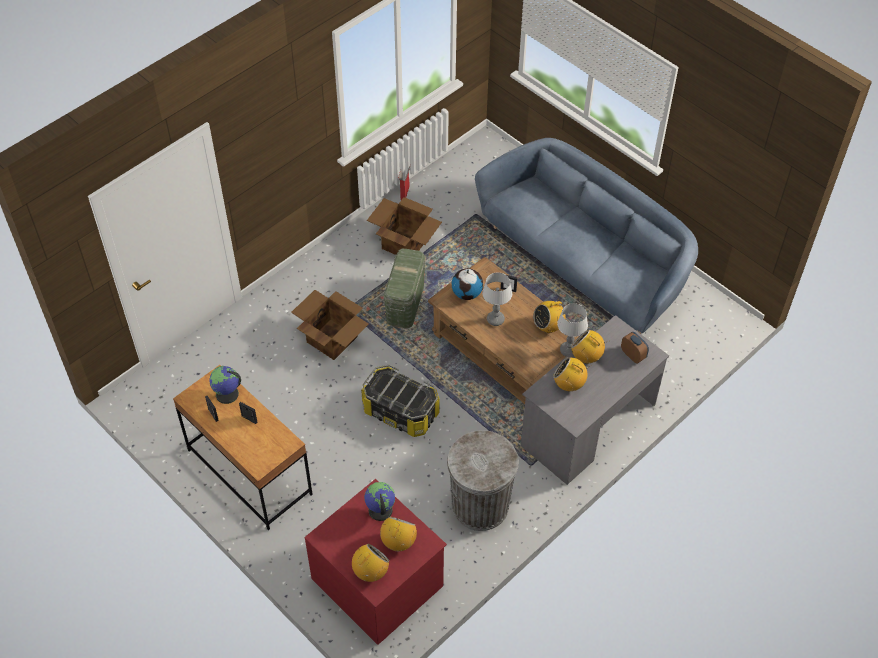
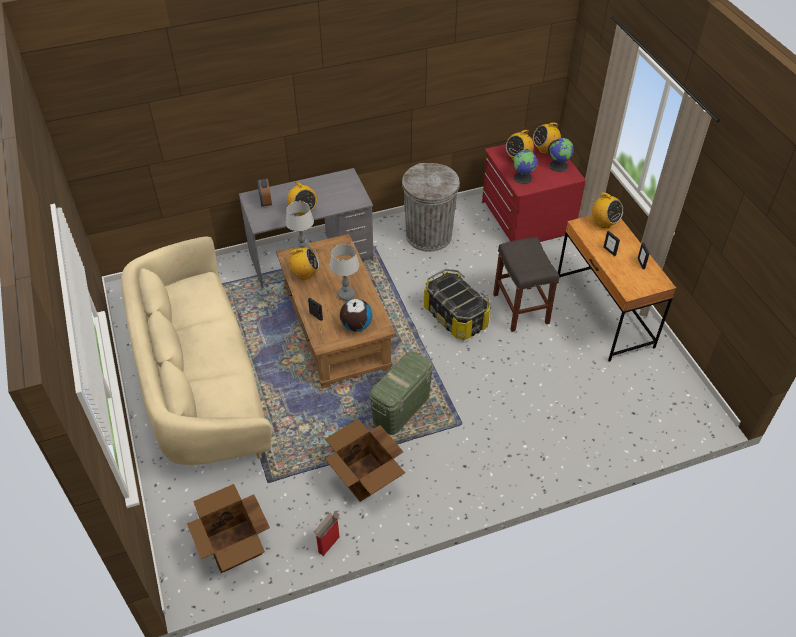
camera: 155 degrees left, 5 degrees down
(227, 394) = (625, 275): globe -> globe (558, 165)
(331, 338) = (489, 400): cardboard box -> cardboard box (234, 547)
(339, 446) = (520, 308): none -> grey stool
(569, 384) = (332, 199): radio -> radio (604, 223)
(585, 263) = (202, 385): blue sofa -> beige sofa

